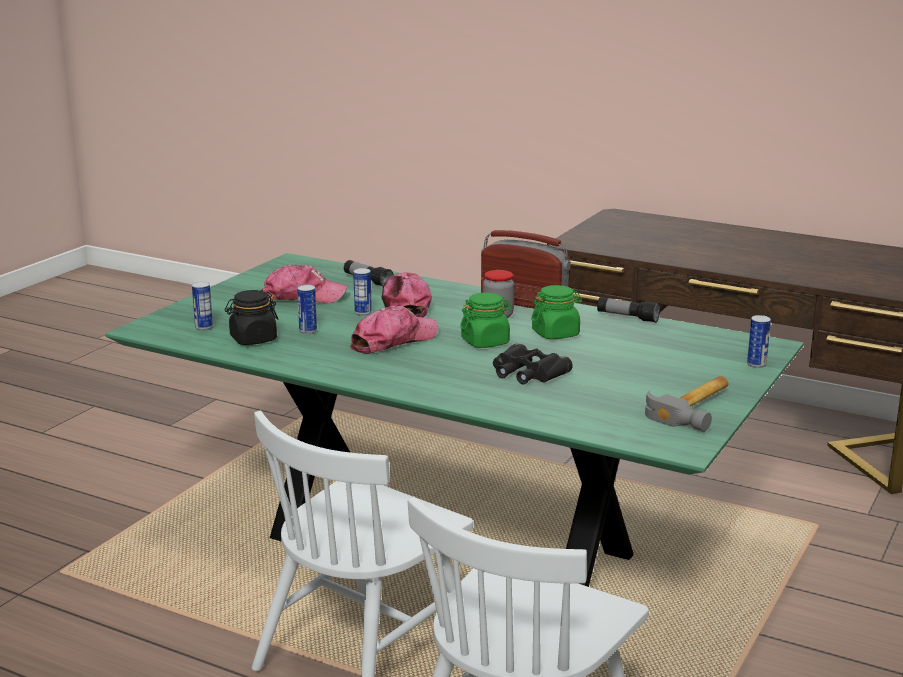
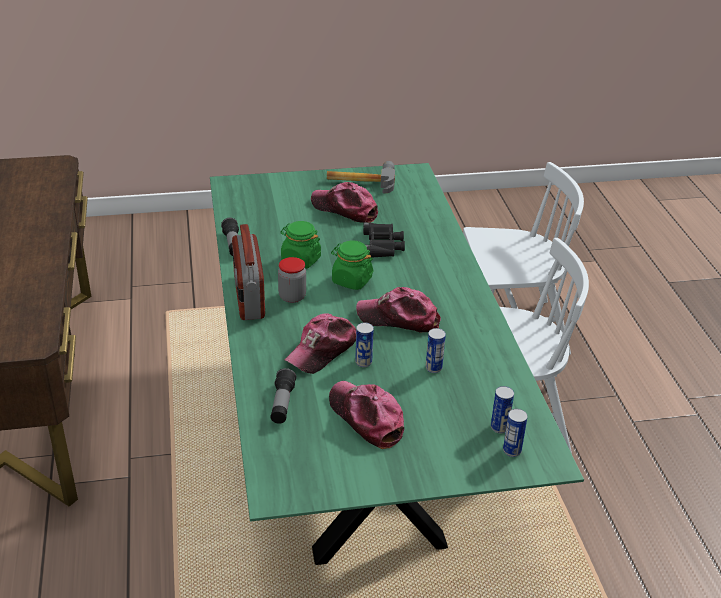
camera: 130 degrees left, 15 degrees up
(253, 339) = (484, 385): black jar -> none
(633, 379) = (345, 209): none -> cap
(756, 364) = (270, 181): can -> can (512, 450)

